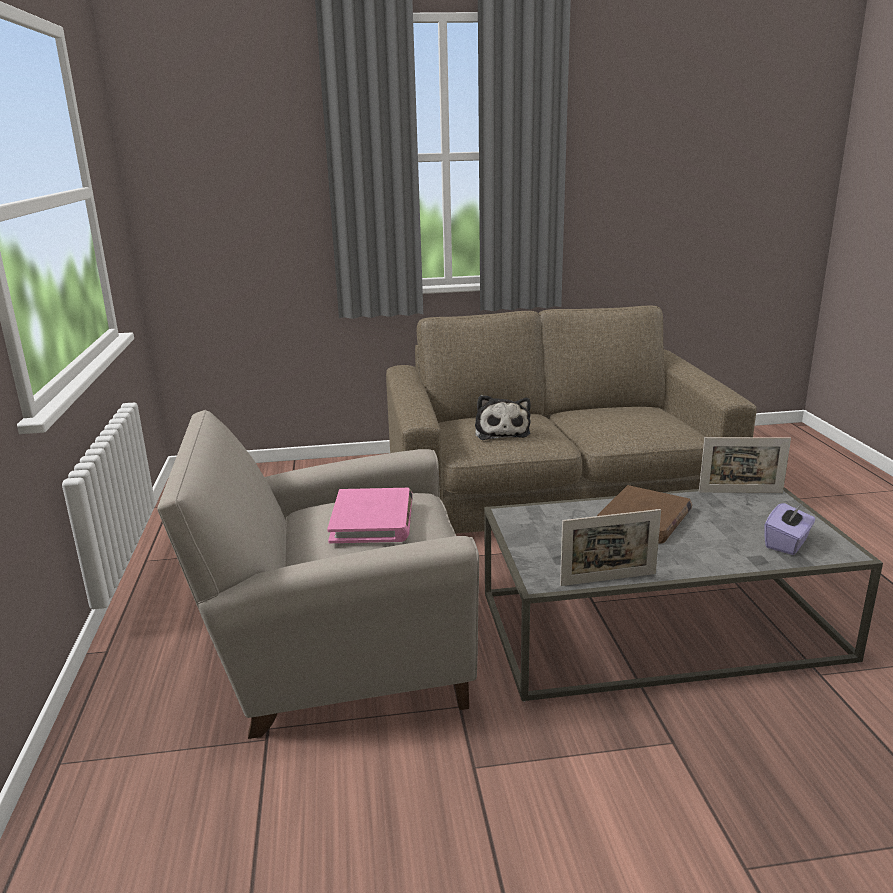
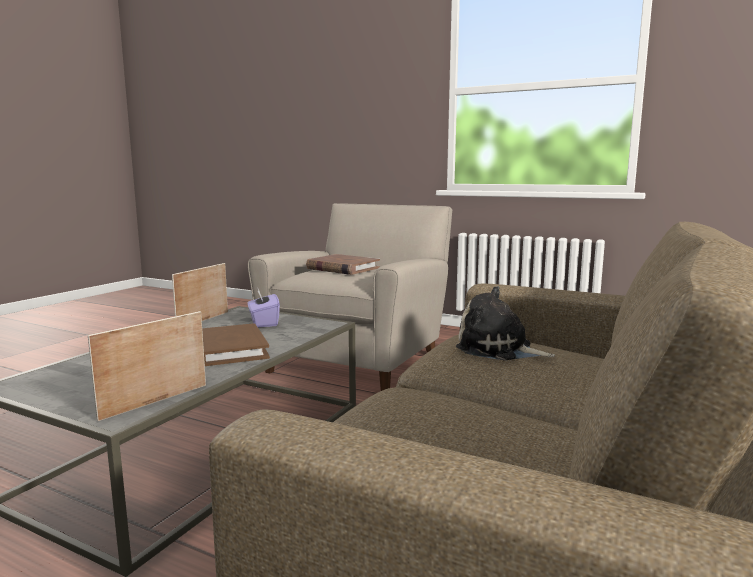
camera: 125 degrees right, 10 degrees down
(372, 520) = (342, 268): pink book -> brown book
(787, 543) = (75, 373): purple tissue box -> purple tissue box (263, 322)

